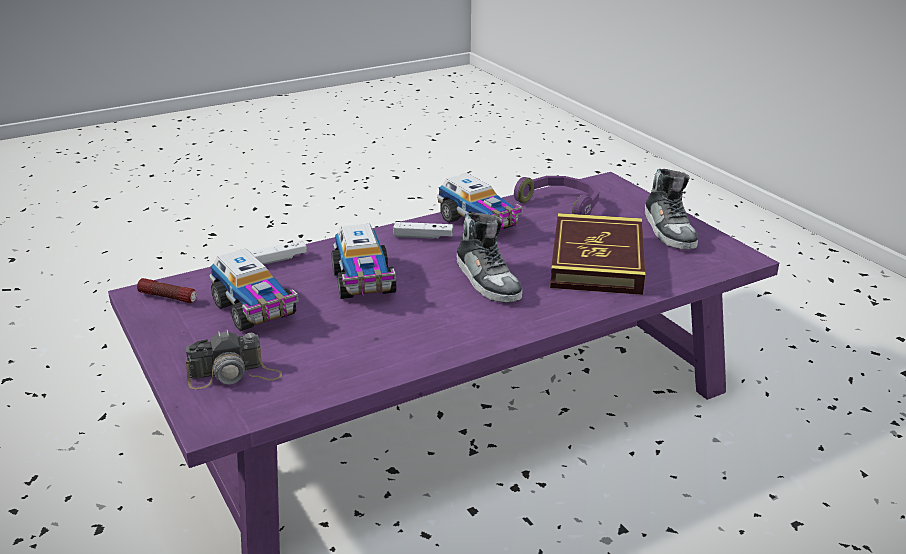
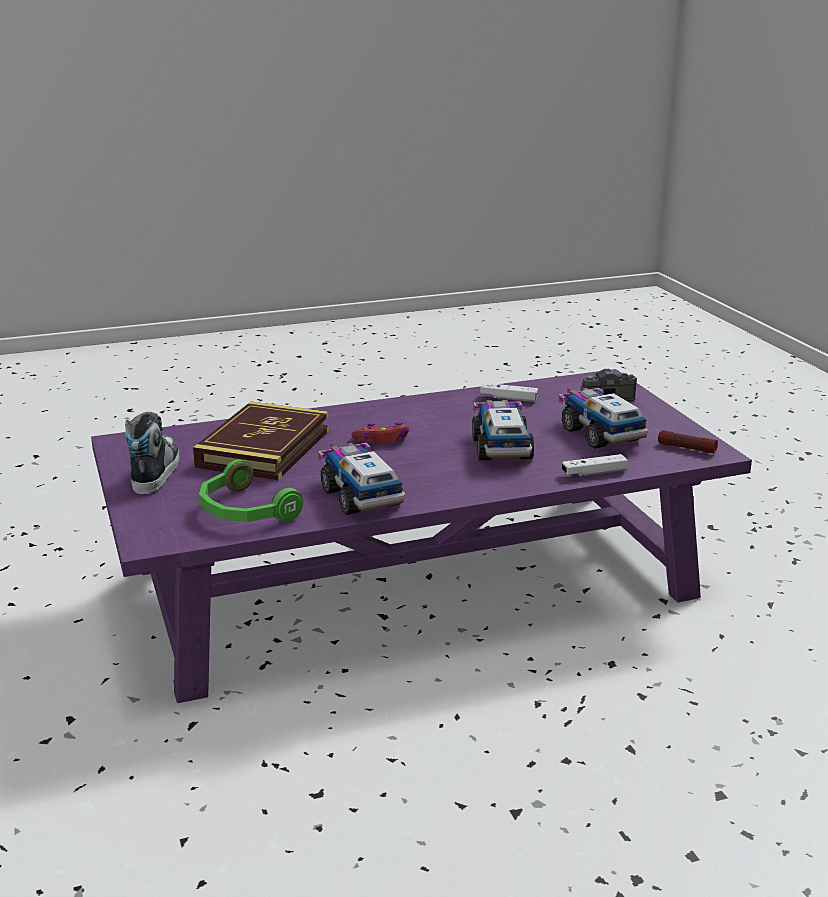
camera: 170 degrees left, 5 degrees down
(423, 237) = (431, 485): white game controller -> white game controller (508, 398)
(488, 280) = (382, 440): shoe -> red game controller
(561, 205) = (243, 511): purple headphones -> green headphones

